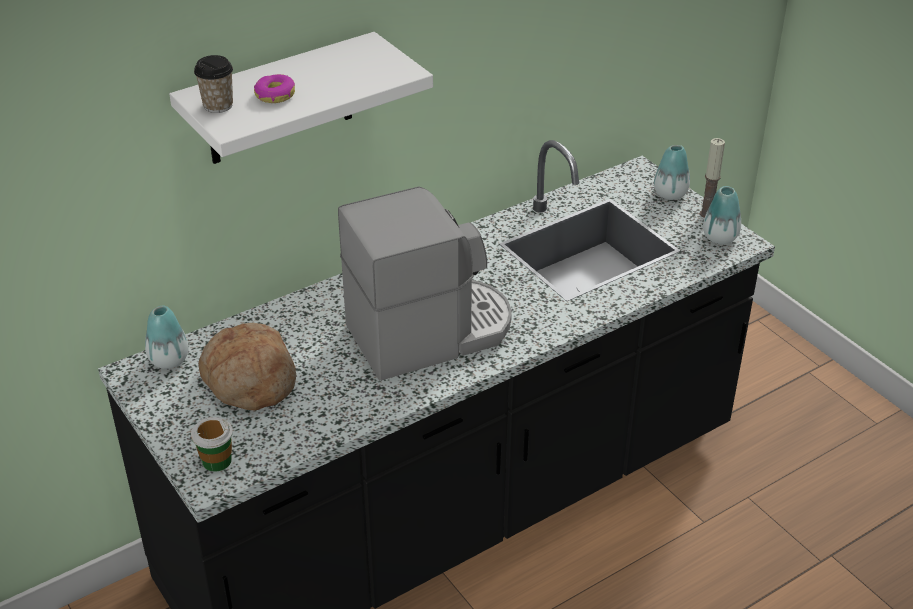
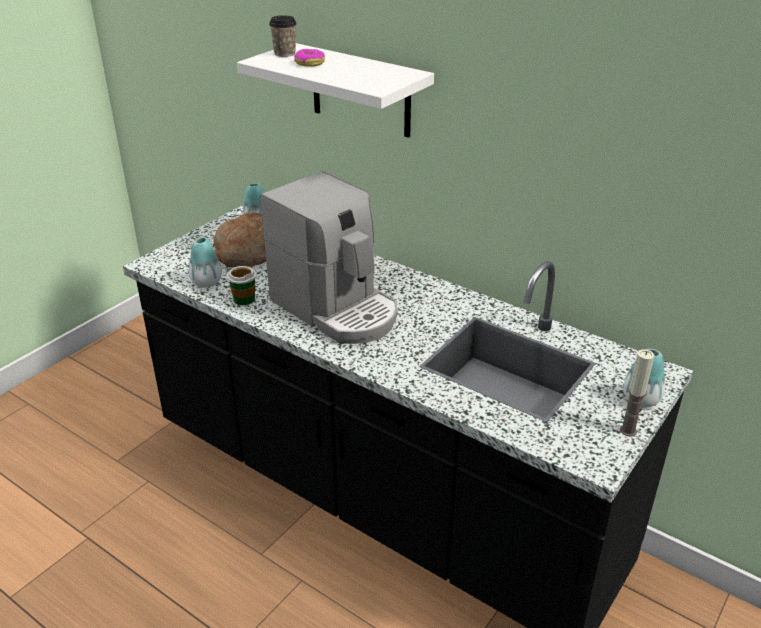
camera: 70 degrees right, 5 degrees down
(216, 461) = (169, 261): cup -> cup (244, 299)
(720, 237) = (593, 446): vase -> vase (207, 282)

